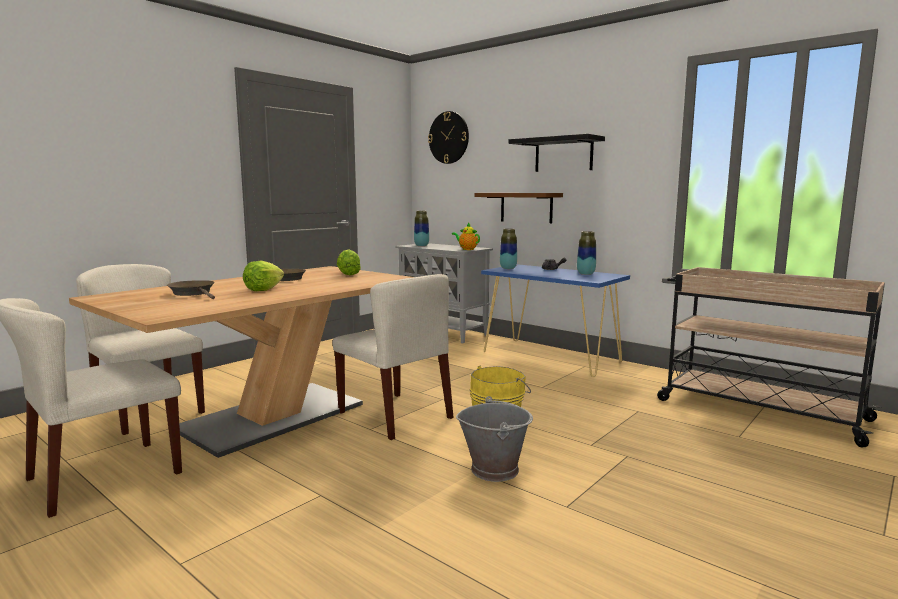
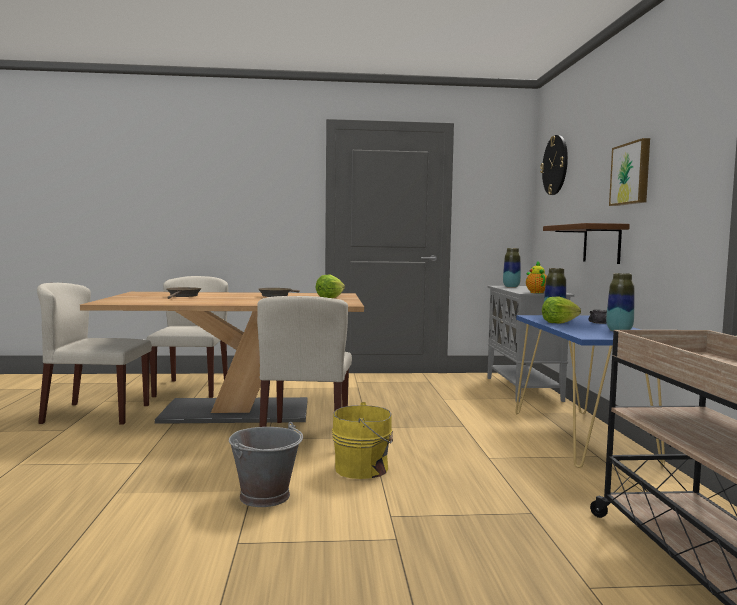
camera: 45 degrees right, 5 degrees down
(263, 289) = (224, 299): lettuce -> lettuce (559, 322)
(563, 155) = (632, 174): black shelf -> picture

